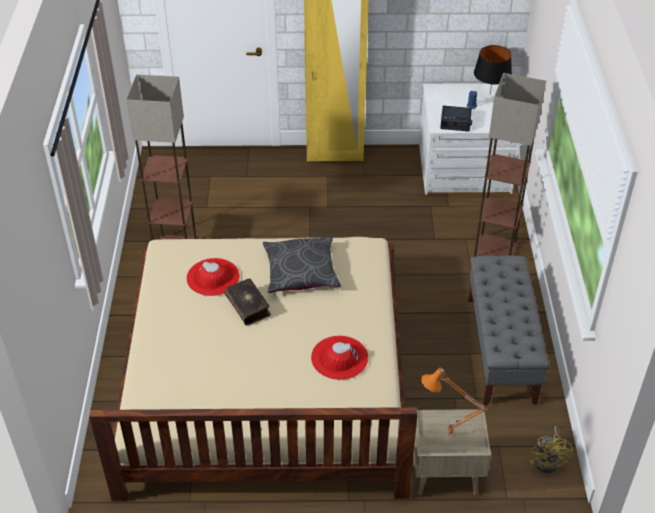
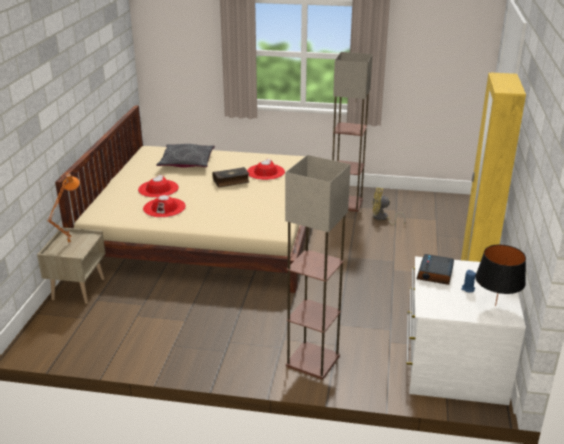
camera: 100 degrees right, 15 degrees down
(284, 379) = (158, 189): none -> red hat
(301, 272) = (258, 201): grey pillow -> grey pillow (186, 162)
(501, 349) = (181, 338): grey bench -> none
(549, 460) = (52, 341): yellow fan -> yellow fan (382, 218)

